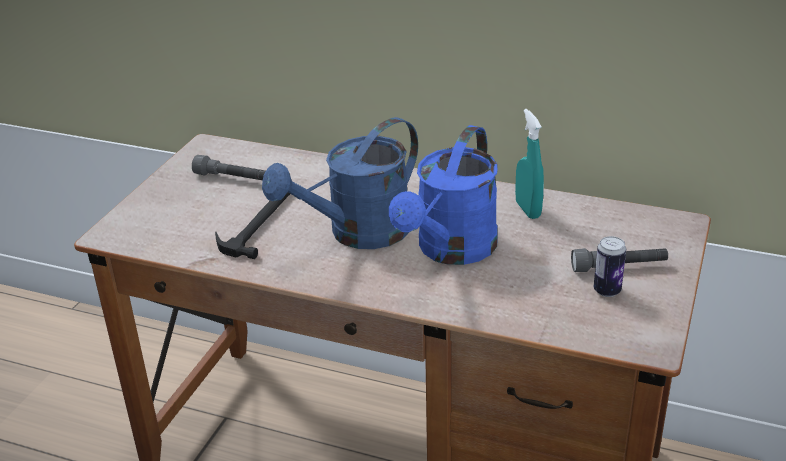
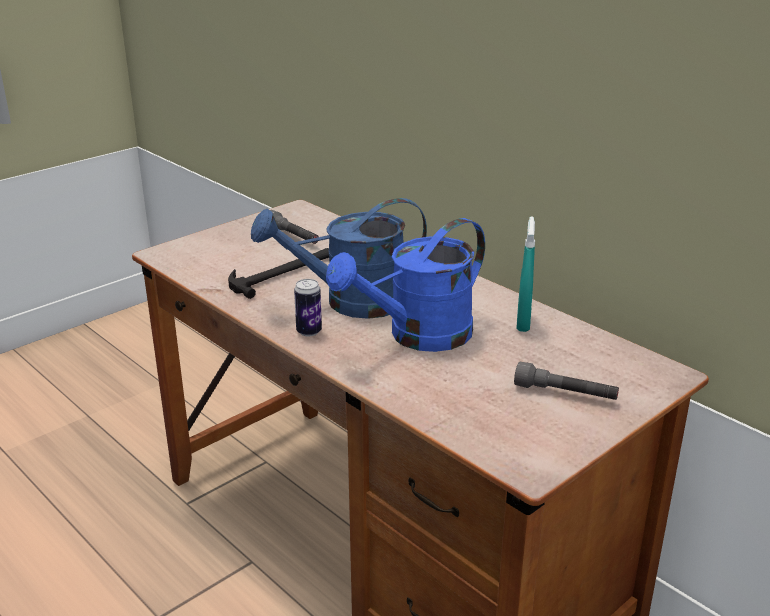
camera: 25 degrees right, 5 degrees down
(607, 291) = (532, 410): can -> can (309, 331)

